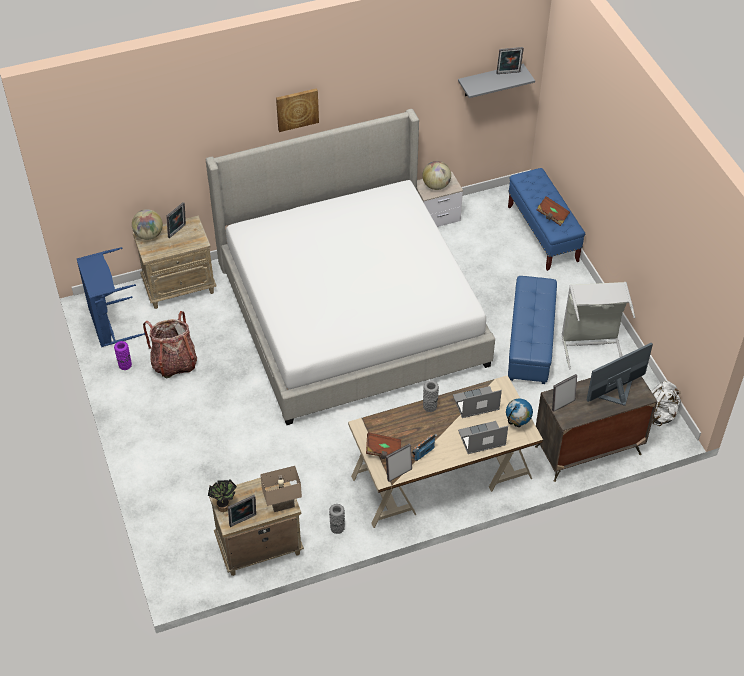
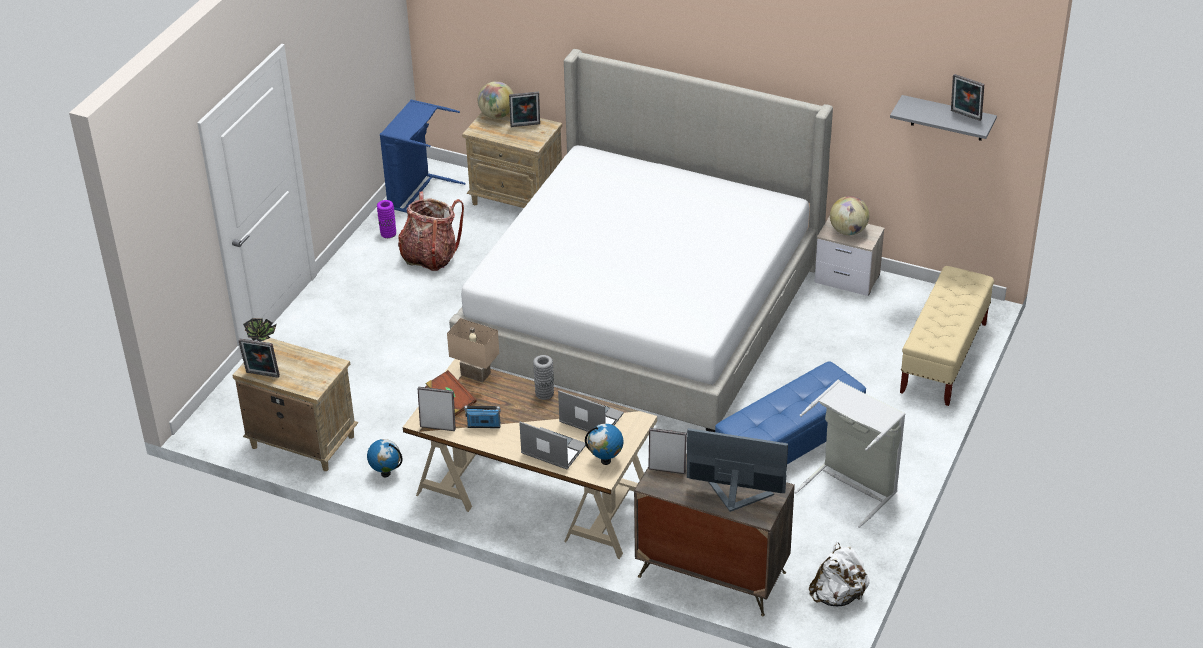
camera: 45 degrees right, 10 degrees down
(282, 503) = (311, 383): beige table lamp -> beige table lamp (476, 373)
(297, 109) = (690, 38): picture -> none
(337, 527) = (386, 473): grey vase -> globe
(542, 234) = (943, 358): blue bench -> beige bench
(552, 216) = (936, 324): brown book -> none

